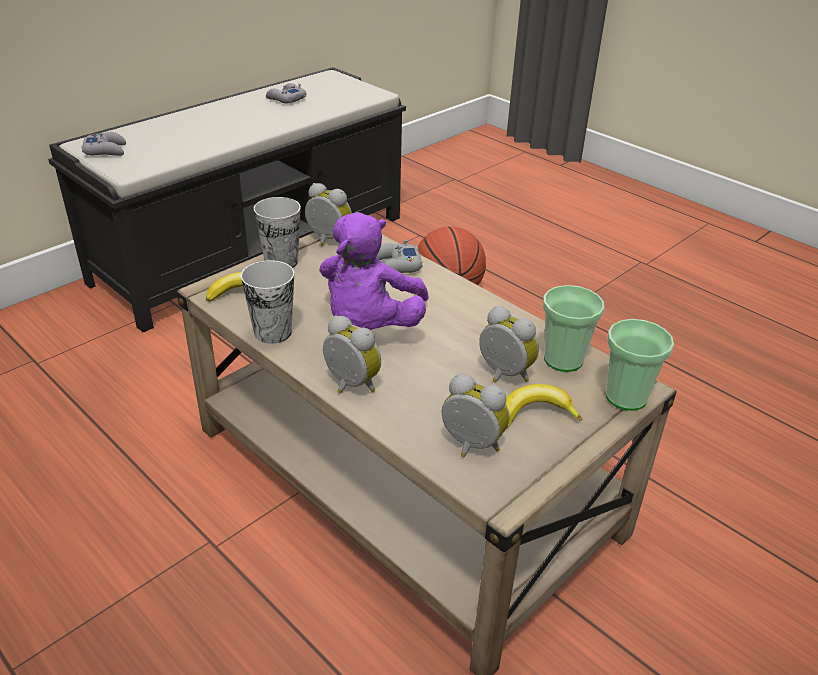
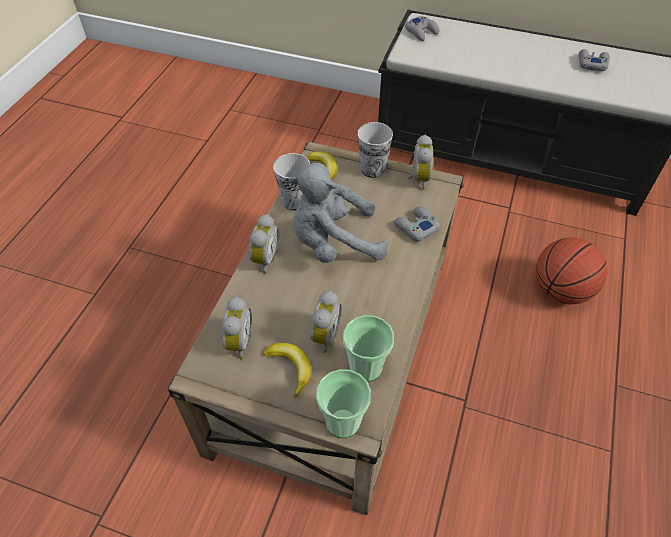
camera: 65 degrees right, 15 degrees up
(370, 325) = (333, 243): purple plush toy -> grey plush toy

